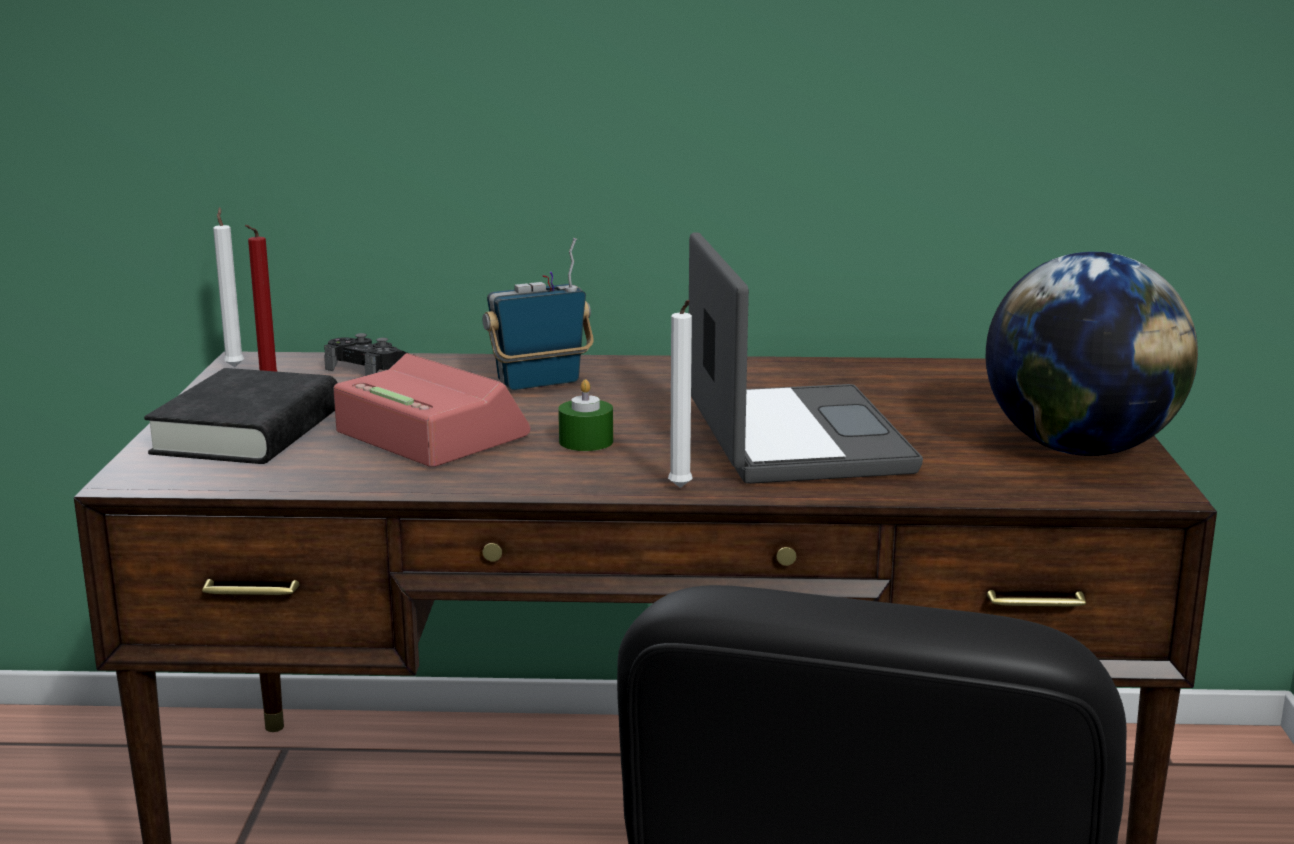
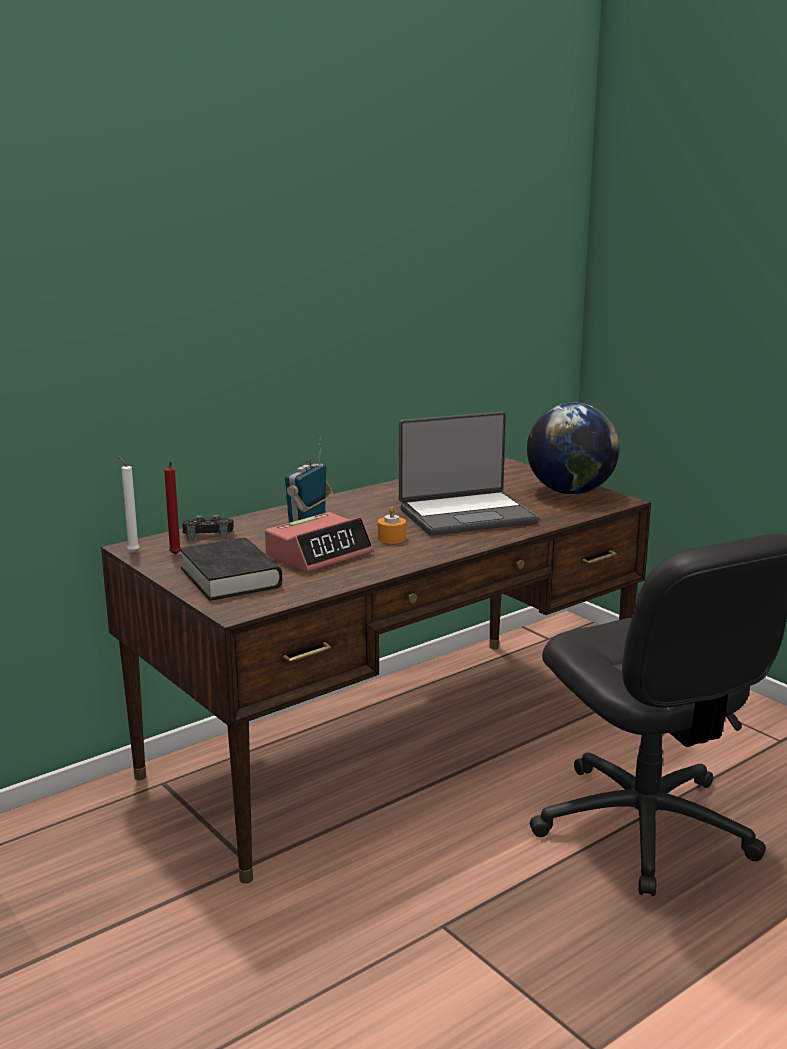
camera: 40 degrees left, 0 degrees up
(430, 435) = (319, 554): alarm clock -> alarm clock turned 135 degrees clockwise
(586, 441) = (391, 538): green candle -> orange candle
(681, 489) = (472, 545): white candle -> none
(791, 438) = (466, 515): laptop -> laptop turned 120 degrees clockwise

